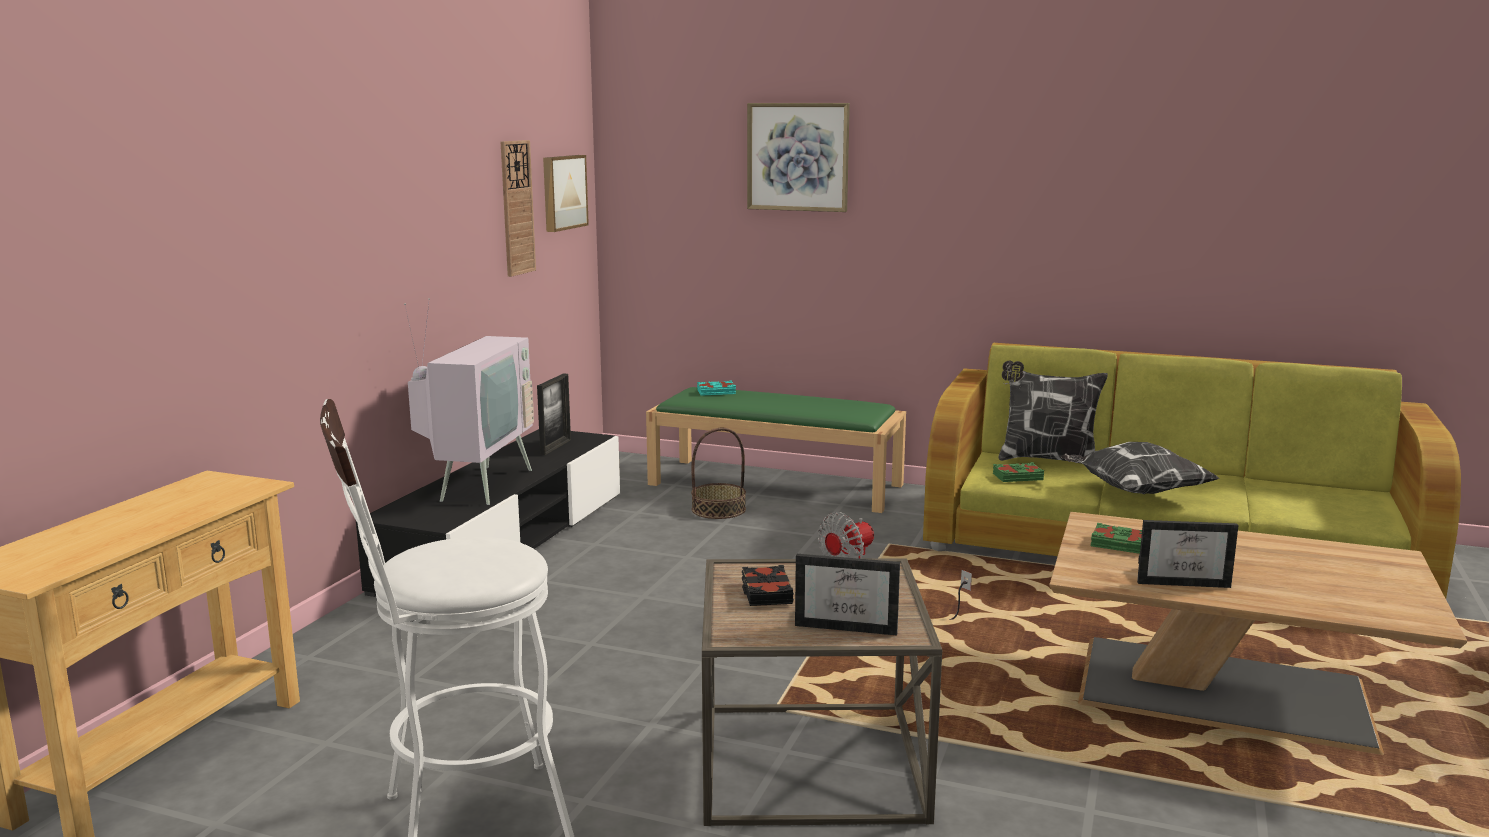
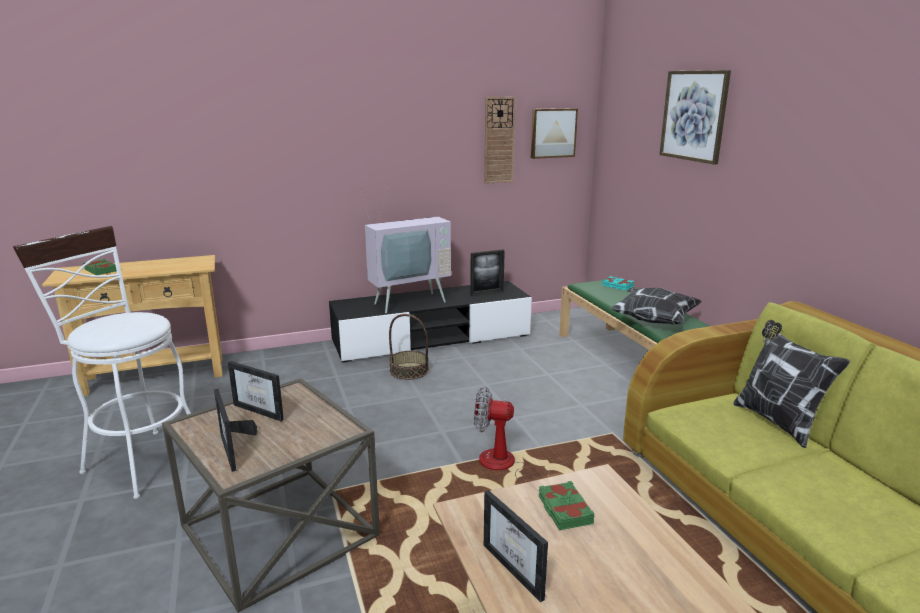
camera: 50 degrees right, 5 degrees up
(718, 509) = (563, 364): basket -> basket (409, 371)
(766, 592) = (264, 409): black book -> picture frame
(1017, 476) = (710, 423): green book -> green book (101, 270)
(1134, 492) = (784, 484): pillow -> pillow (652, 320)

